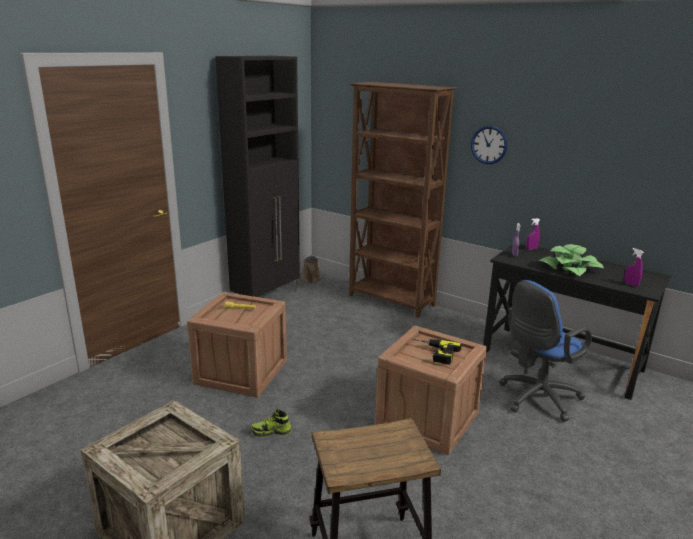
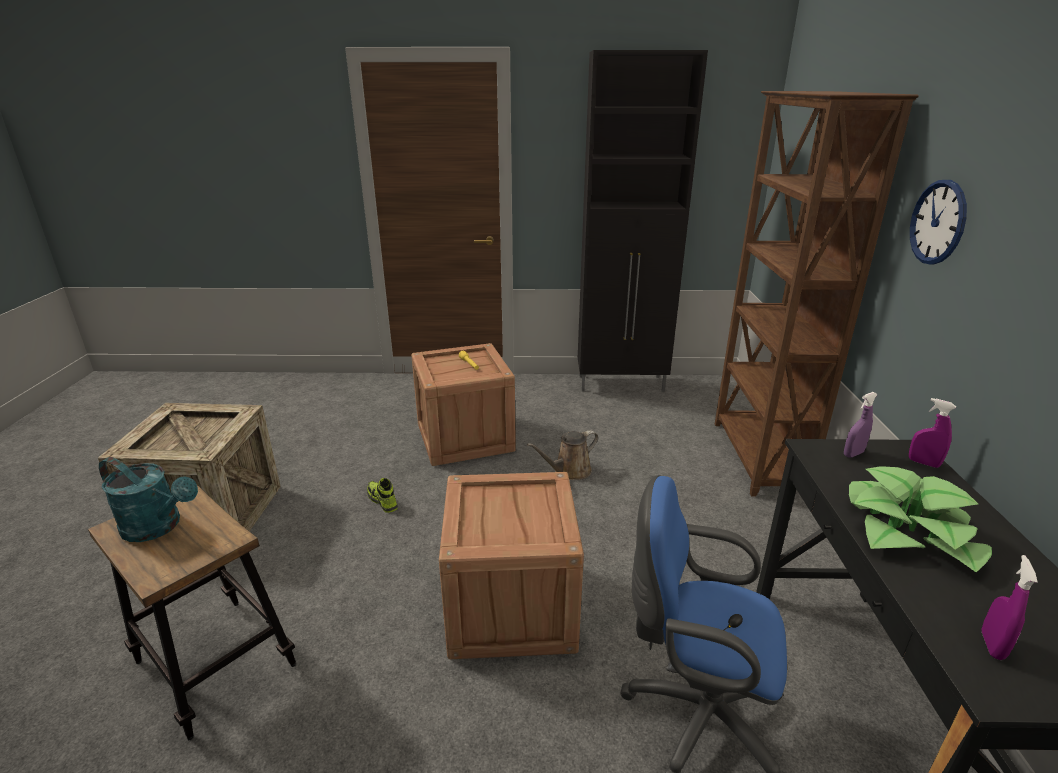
camera: 55 degrees right, 5 degrees up
(311, 280) = (705, 387): brown watering can -> brown watering can (569, 471)
(360, 453) = (159, 527): none -> turquoise watering can
(434, 353) = (507, 513): power drill -> none

